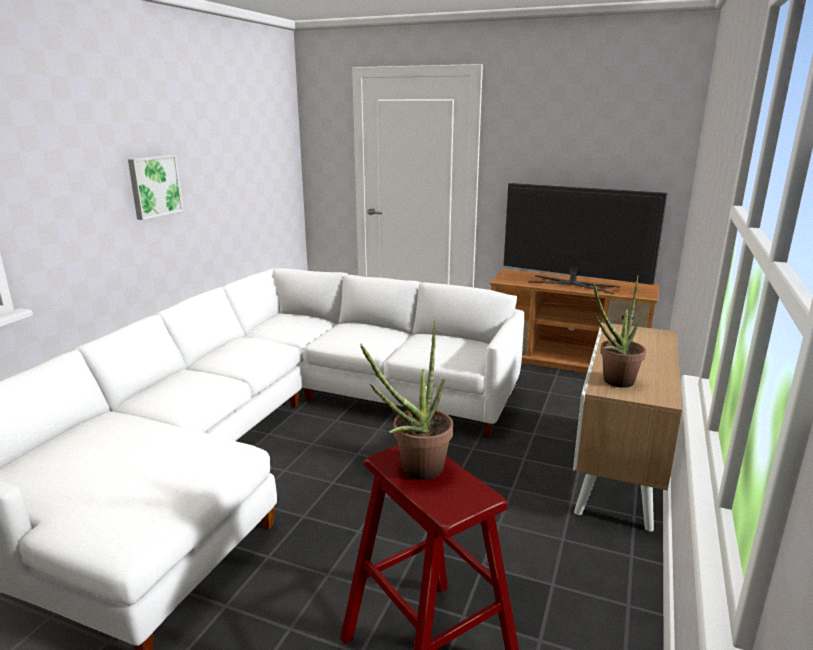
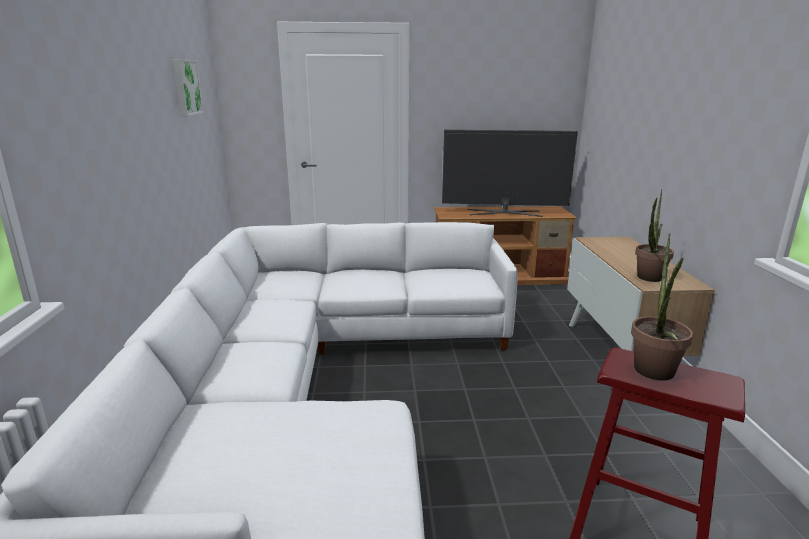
camera: 25 degrees left, 0 degrees up
(154, 186) = (134, 143): picture -> picture (186, 87)

